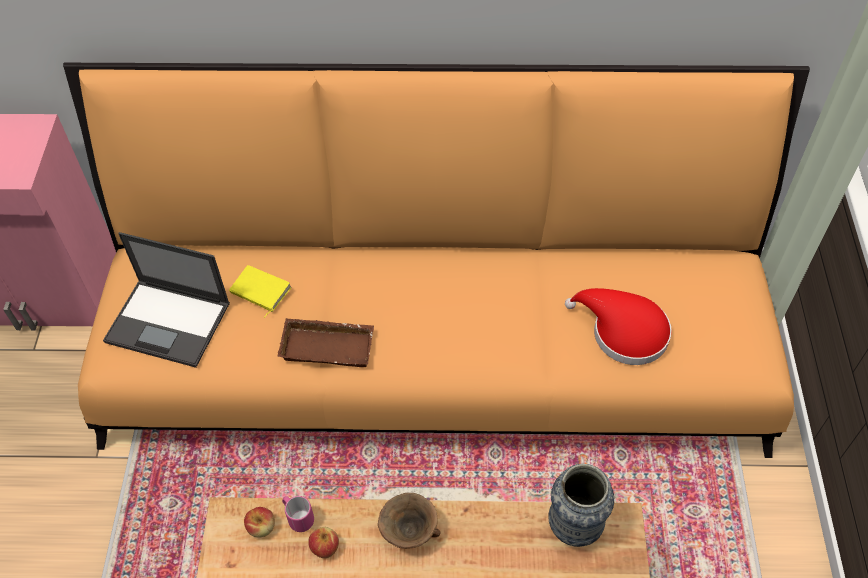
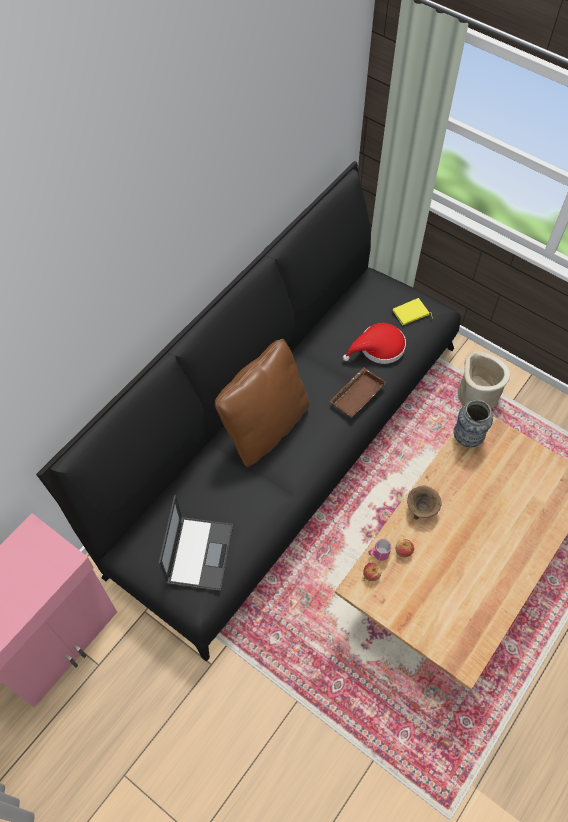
camera: 55 degrees left, 5 degrees up
(170, 322) = (199, 552): laptop -> laptop turned 45 degrees counterclockwise
(259, 292) = (216, 494): yellow book -> yellow book (411, 314)
(329, 345) = (281, 480): brown tray -> brown tray (356, 394)
(394, 285) = (265, 427): none -> brown pillow
(435, 352) = (283, 447): orange sofa -> black sofa
(722, 533) = (476, 395): none -> beige planter

